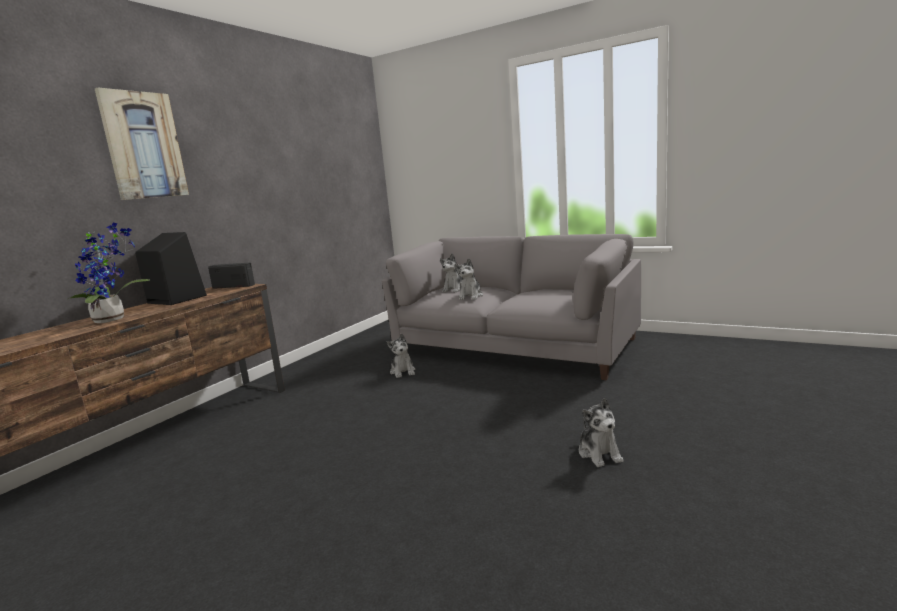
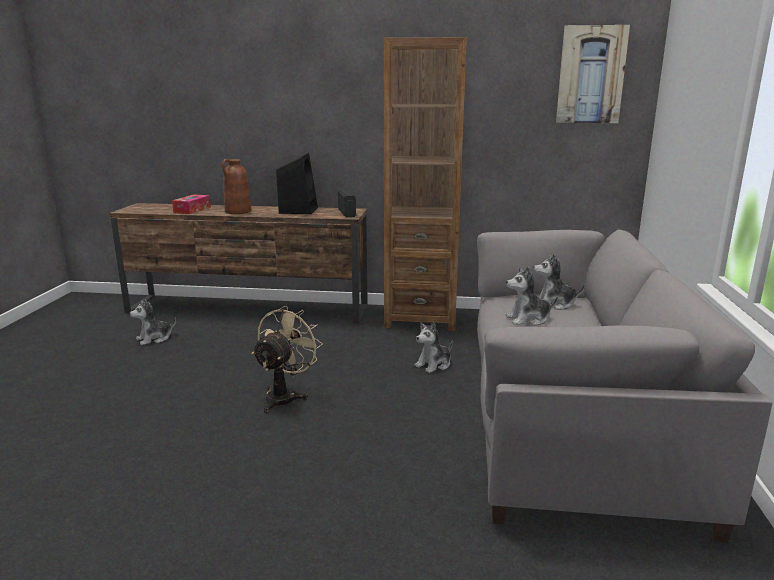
camera: 65 degrees right, 5 degrees up
(33, 339) = (192, 210): none -> tissue box
(113, 319) = (238, 212): potted plant -> brown vase
(143, 145) = (312, 76): picture -> picture (591, 75)
(314, 366) = (421, 318): none -> brown bookcase
(391, 434) = (285, 396): none -> beige fan
(599, 453) = (261, 537): plush toy -> plush toy (154, 339)

